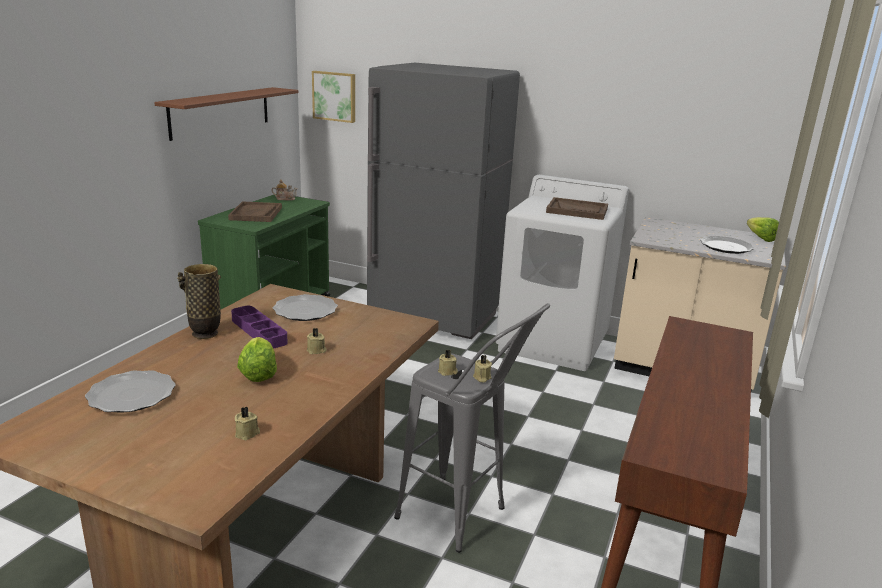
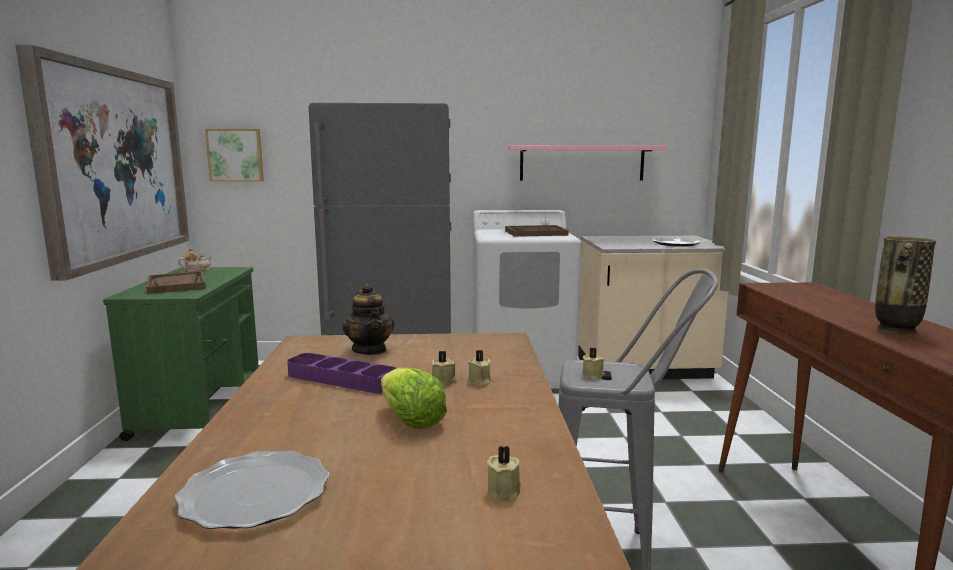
camera: 25 degrees left, 10 degrees down
(205, 334) = (271, 397): vase -> vase (896, 331)
(221, 112) = (115, 165): brown shelf -> picture
(305, 310) = (370, 350): plate -> teapot
(481, 378) = (633, 372): beige candle -> beige candle (479, 381)
(657, 138) = (582, 163): none -> pink shelf
(759, 237) = (684, 237): lettuce -> none

